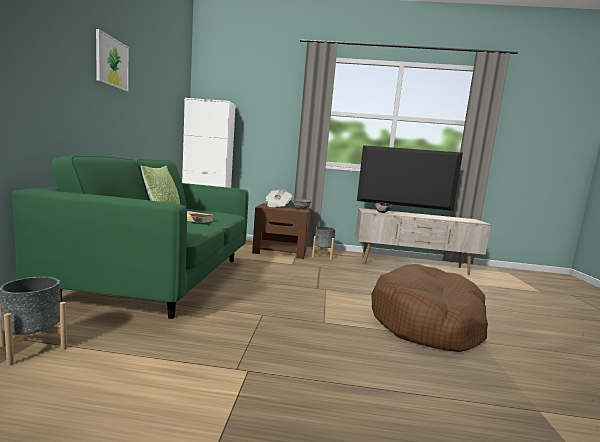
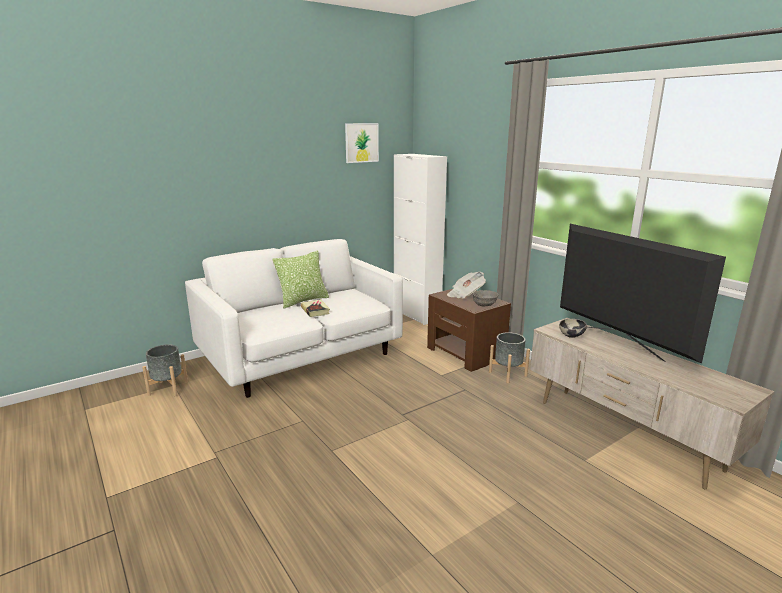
camera: 50 degrees right, 10 degrees up
(112, 62) = (277, 158): picture -> picture (361, 143)
(163, 278) = (301, 357): green sofa -> white sofa
(426, 321) = (429, 503): brown dog bed -> none

